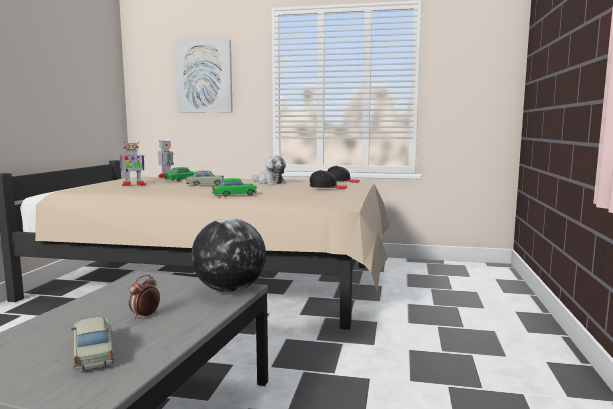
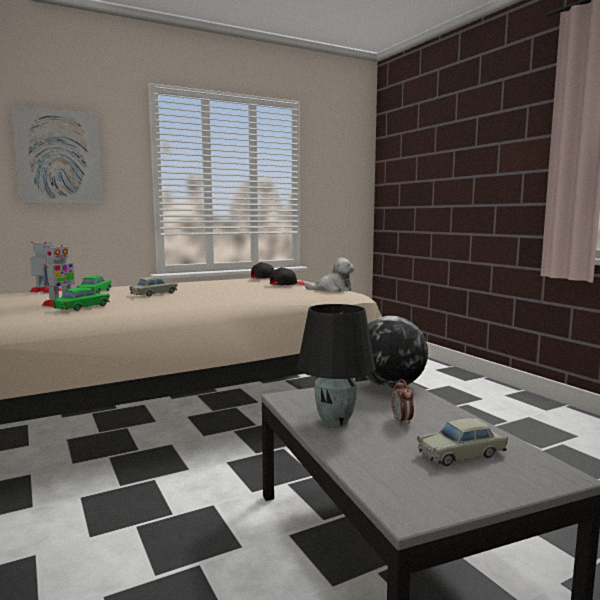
camera: 40 degrees left, 0 degrees up
(93, 352) = (461, 454): beige toy car -> beige toy car turned 45 degrees counterclockwise
(110, 301) = (336, 422): none -> black table lamp
(234, 195) = (239, 300): green toy car -> green toy car (82, 307)
(269, 182) = (210, 285): plush toy -> plush toy (332, 290)

